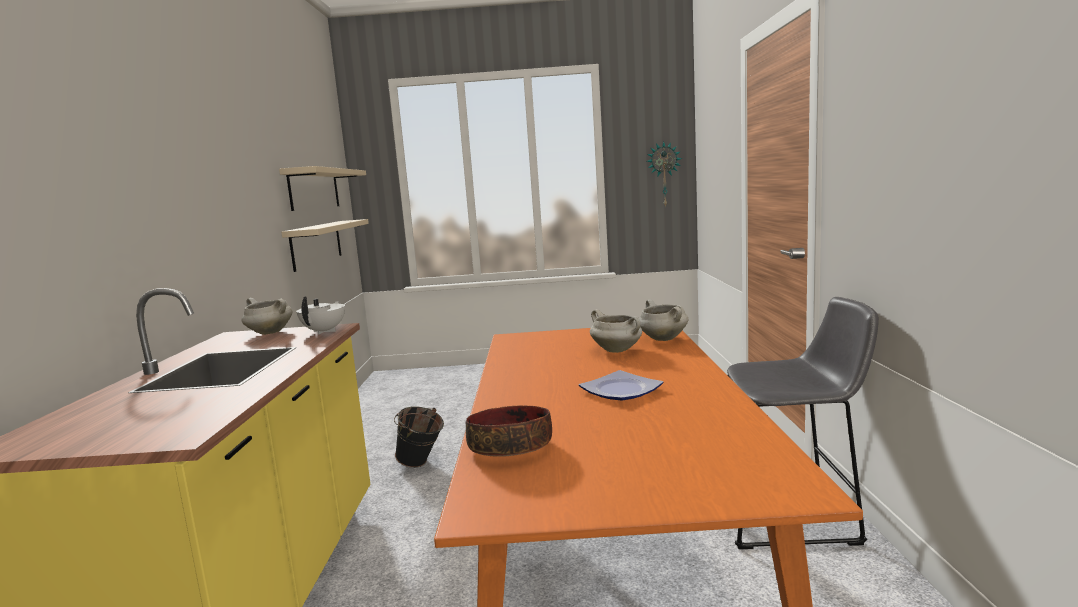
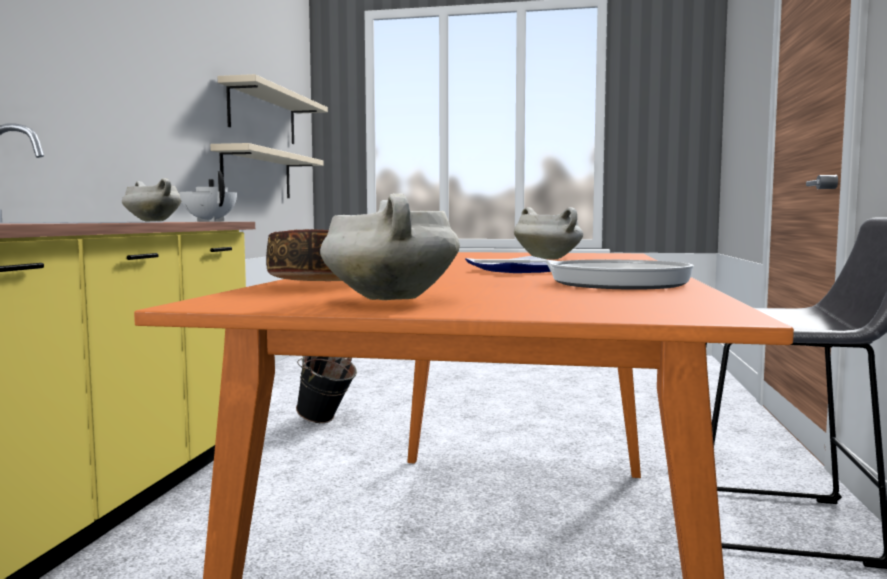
camera: 10 degrees right, 5 degrees down
(325, 331) = (209, 221): white teapot -> white teapot turned 60 degrees counterclockwise
(662, 339) = (615, 257): white cooking pot -> white cooking pot (388, 299)
(663, 174) = (680, 132): wall clock -> none
(703, 421) = (608, 283): none -> frying pan

